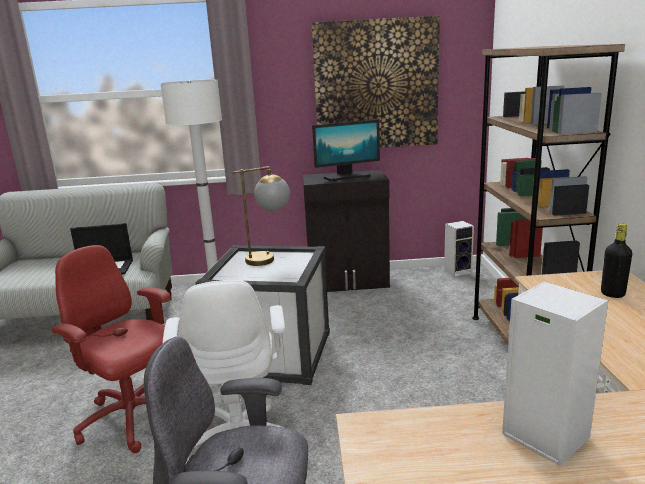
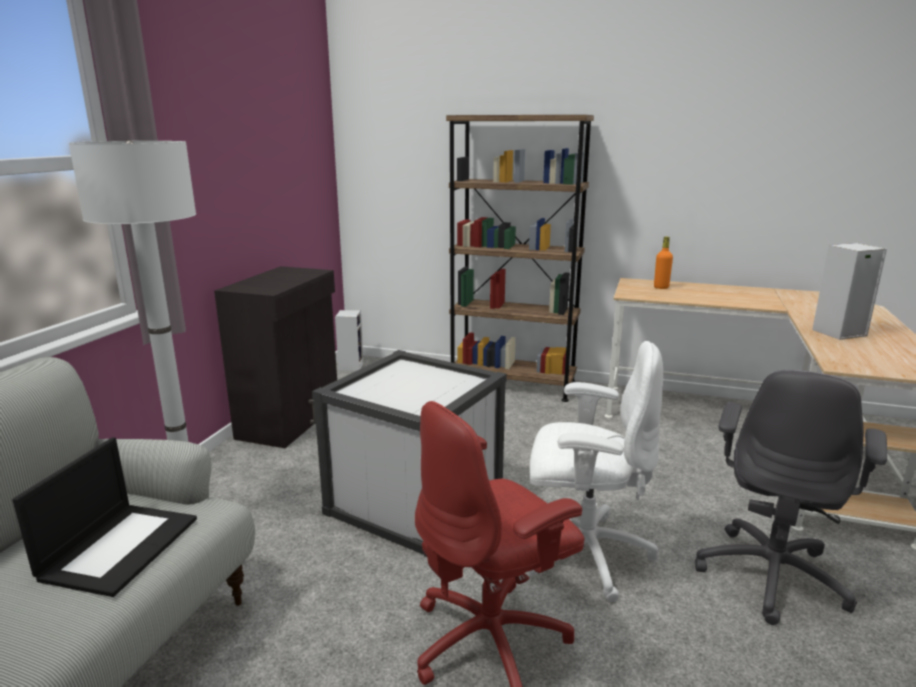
camera: 70 degrees left, 0 degrees up
(269, 258) = (387, 381): table lamp -> none
(347, 177) = (282, 278): monitor -> none
(376, 85) = (263, 156): picture -> none
(612, 294) = (661, 287): black bottle -> orange bottle

